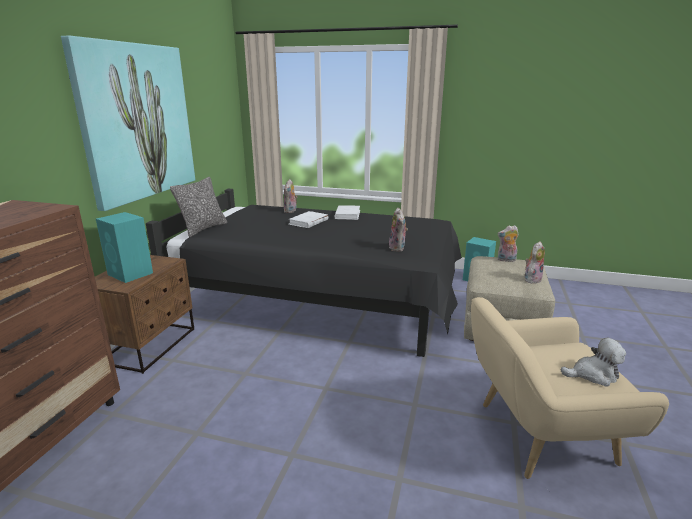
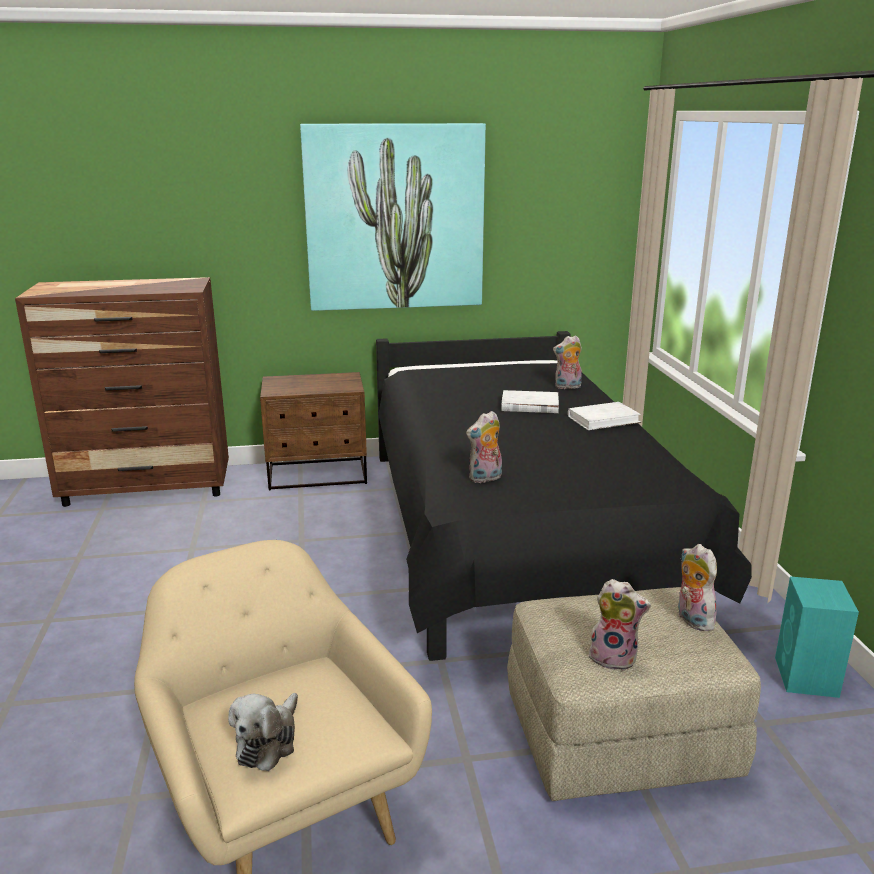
camera: 65 degrees right, 0 degrees up
(131, 274) = (303, 384): turquoise speaker -> none
(203, 229) = (432, 368): pillow -> none
(593, 375) = (268, 741): plush toy -> plush toy turned 45 degrees clockwise

